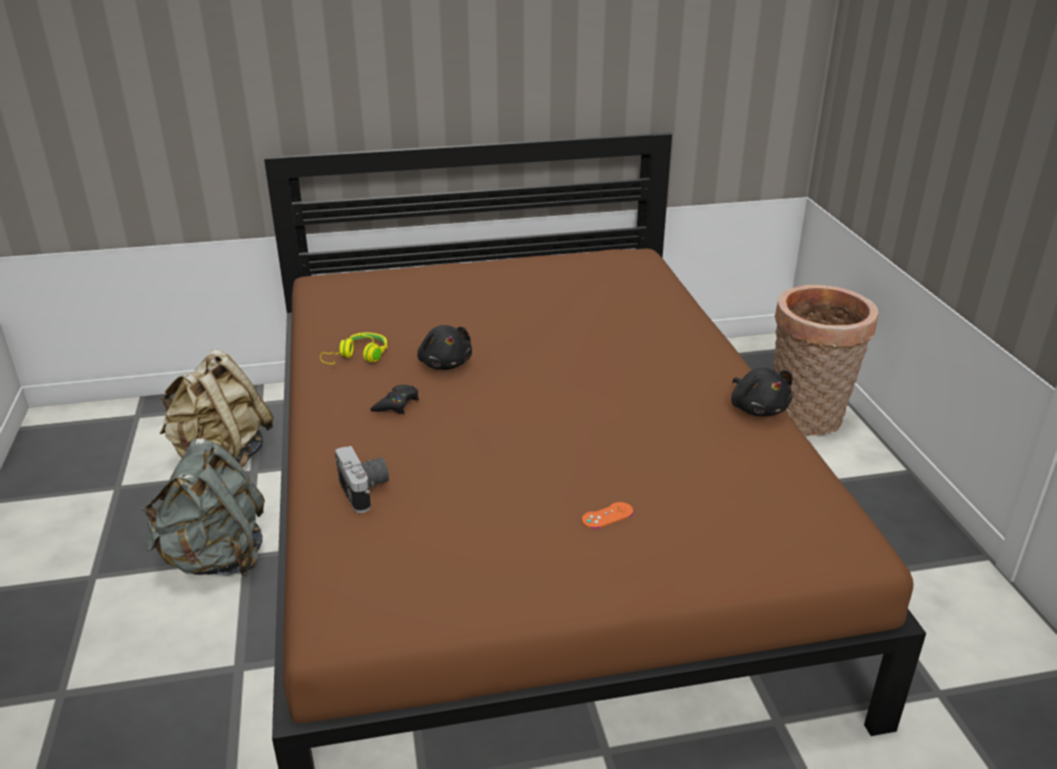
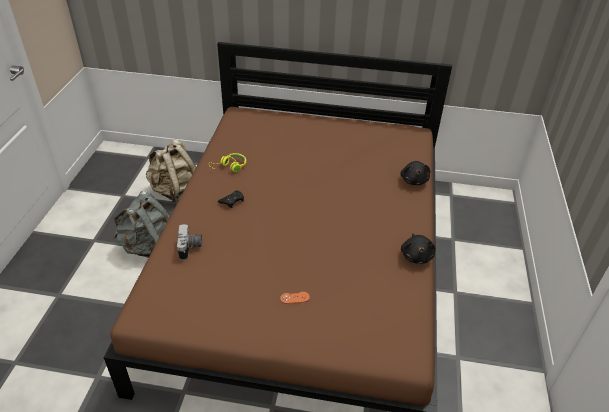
camera: 20 degrees right, 10 degrees up
(445, 363) = (270, 181): black plush toy -> black plush toy (414, 180)
(806, 420) = (490, 252): basket -> none

